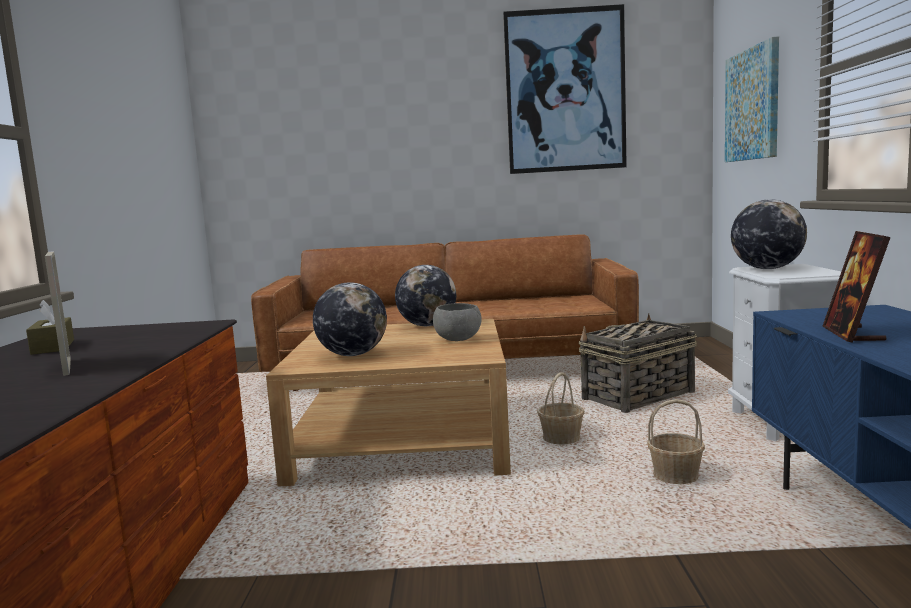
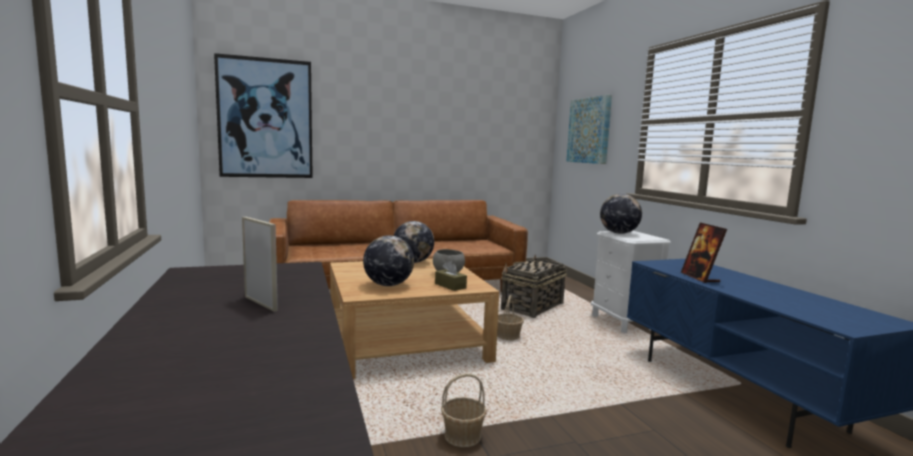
camera: 20 degrees left, 0 degrees up
(53, 347) = (209, 285): brown tissue box -> brown tissue box (450, 286)
(565, 91) = (472, 105): picture -> picture (265, 118)
(676, 477) = (589, 357): basket -> basket (463, 436)

